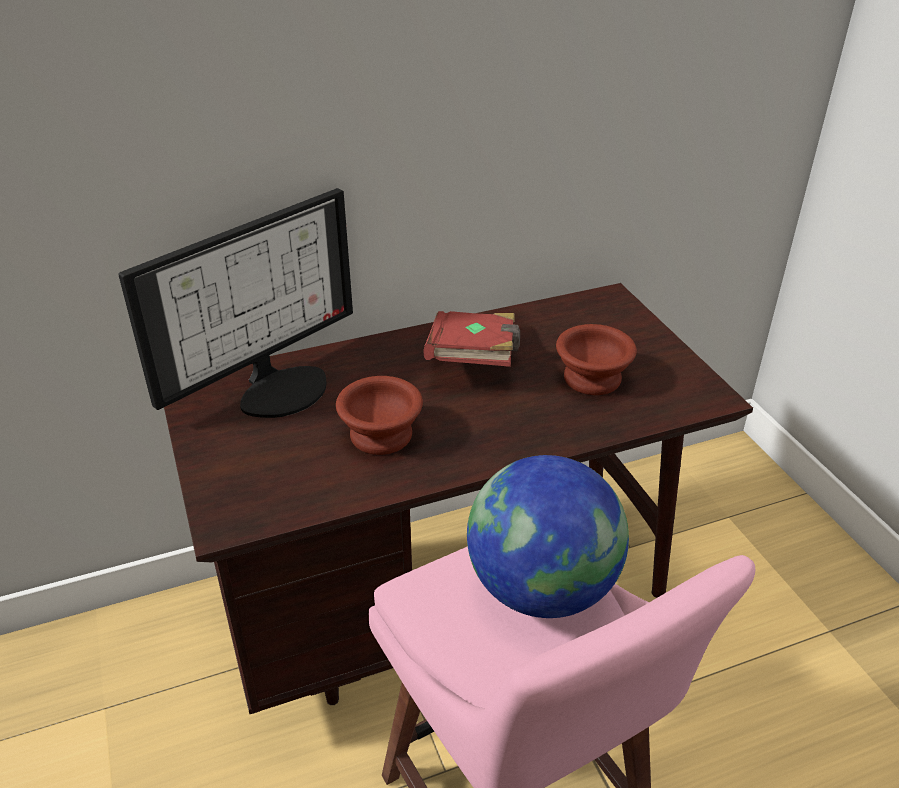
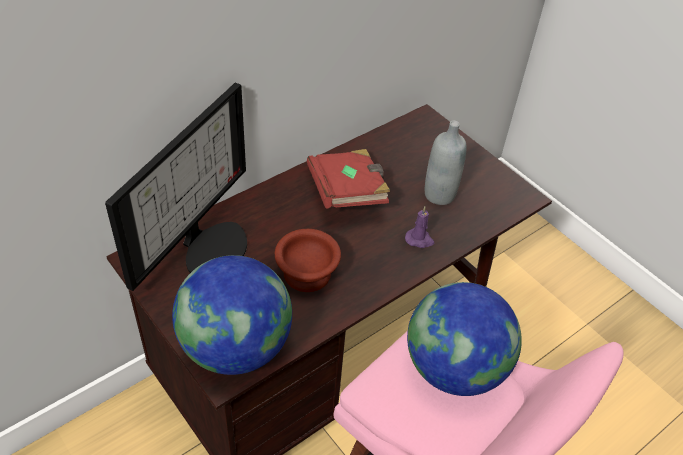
camera: 20 degrees left, 10 degrees up
(253, 496) = (236, 347): none -> globe
(545, 422) = (419, 240): none -> purple candle
(594, 378) = (439, 194): brown bowl -> grey bottle

